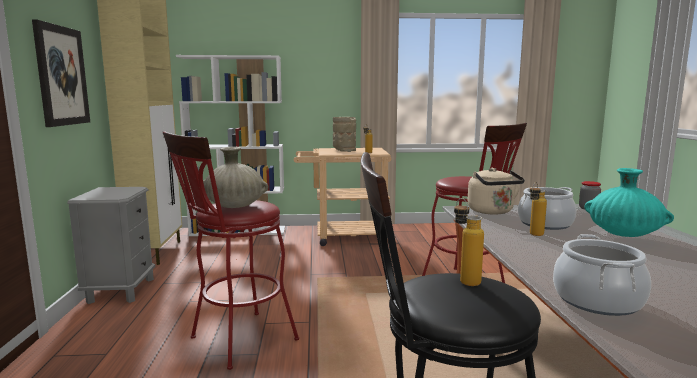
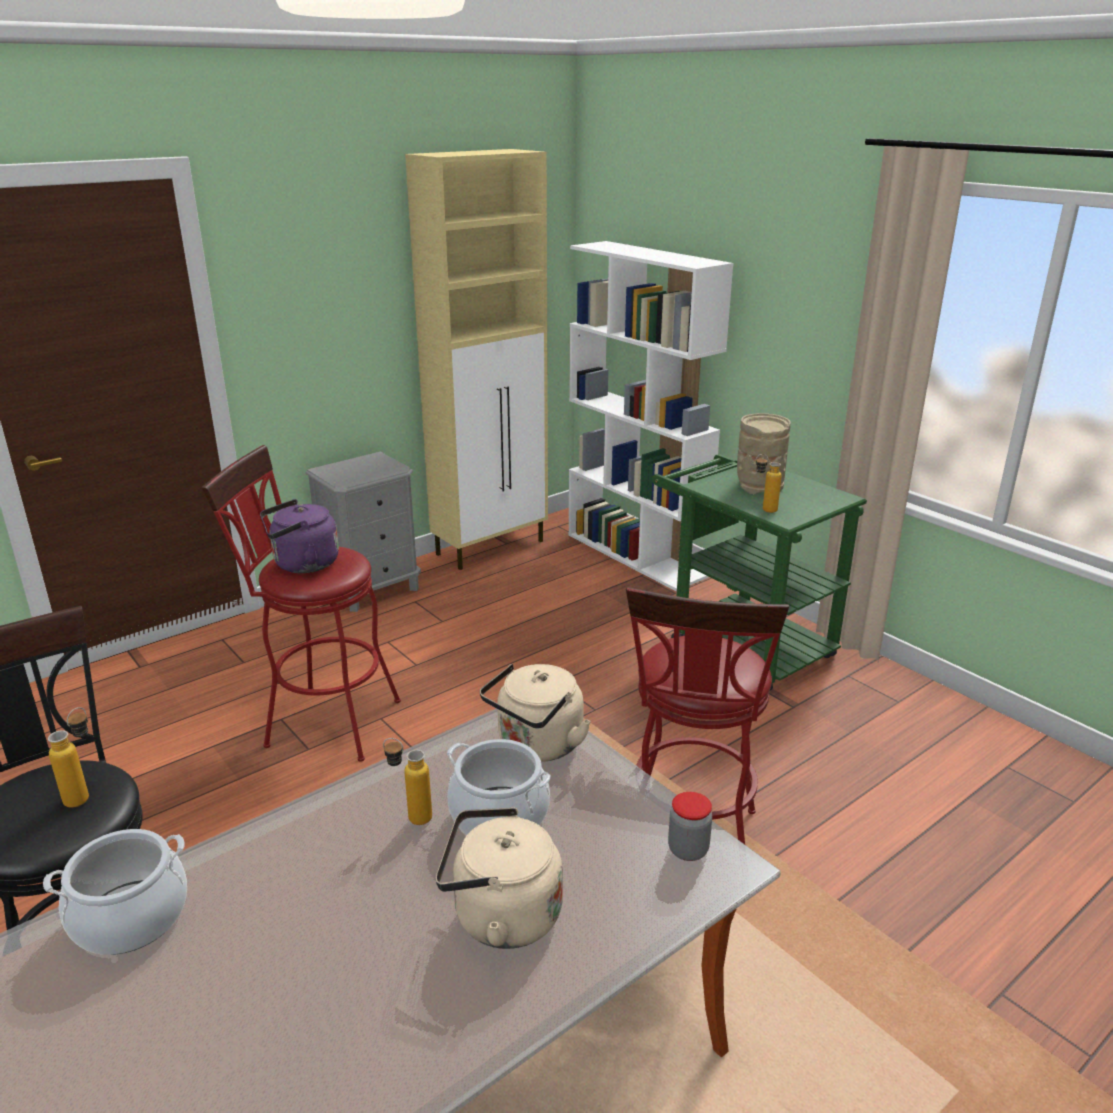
camera: 55 degrees right, 15 degrees up
(61, 76) = (314, 315): picture -> none
(235, 206) = (302, 564): beige vase -> purple kettle
(343, 237) = (740, 643): beige cart -> green cart
(623, 234) = (500, 916): turquoise vase -> beige kettle

